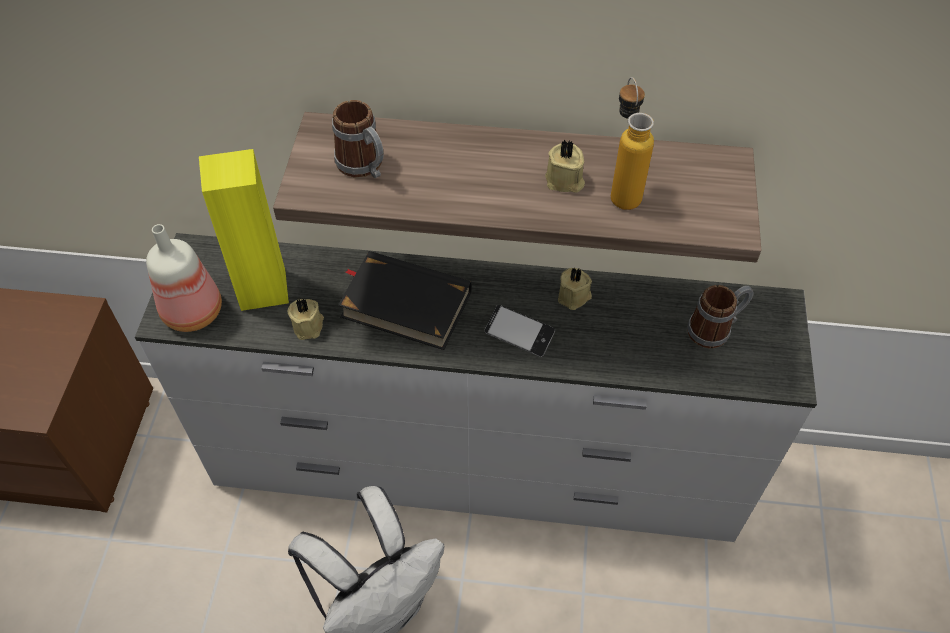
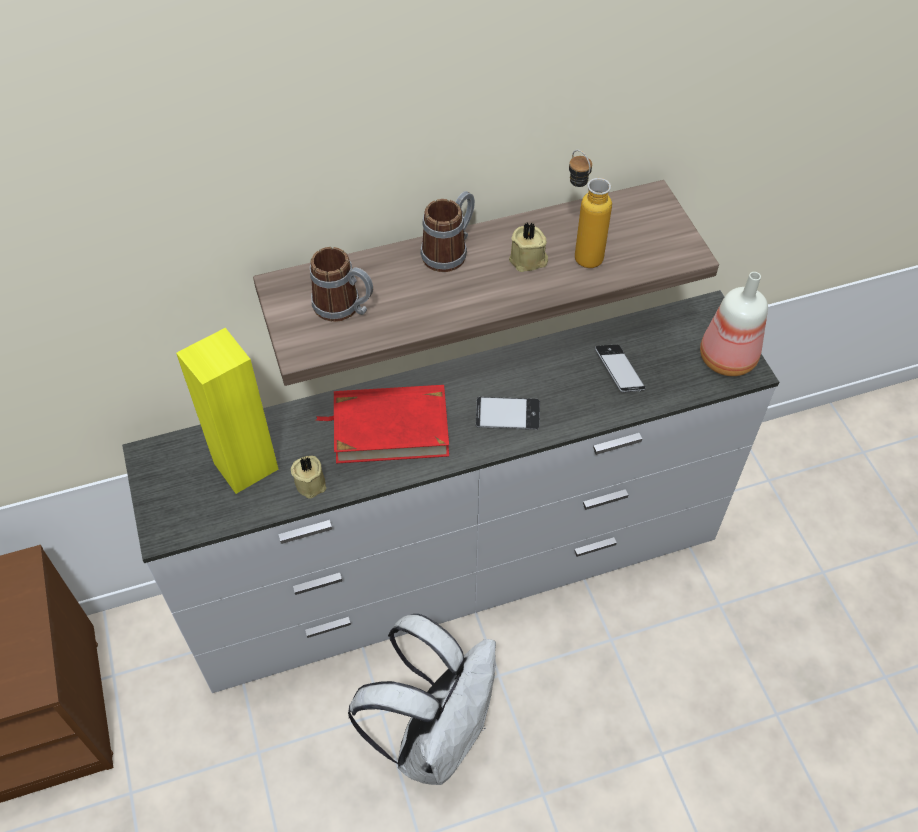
camera: 25 degrees left, 0 degrees up
(191, 311) = (186, 513): bottle -> bottle (725, 358)
(406, 304) = (390, 428): black book -> red book
(574, 297) = (537, 366): beige candle -> none
(652, 332) = (619, 372): none -> phone
(715, 329) = (668, 349): mug -> mug (450, 251)

